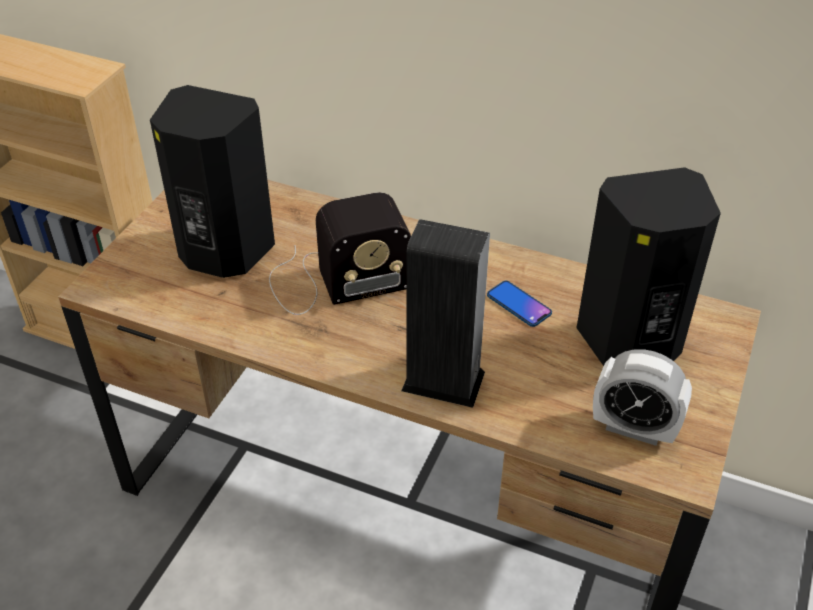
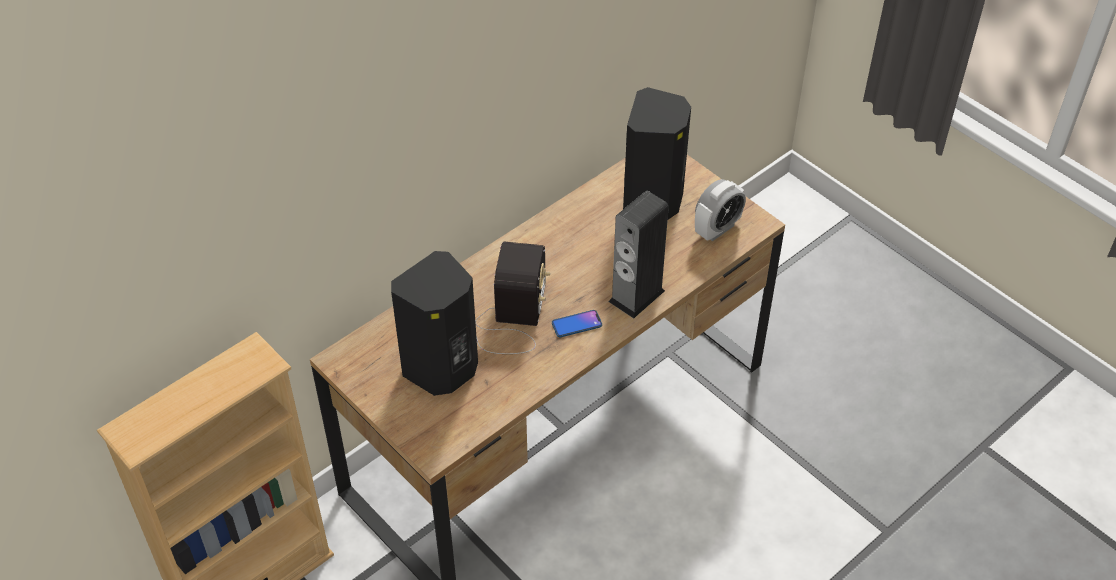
camera: 65 degrees left, 5 degrees up
(519, 304) = (592, 236): phone -> phone (576, 324)

